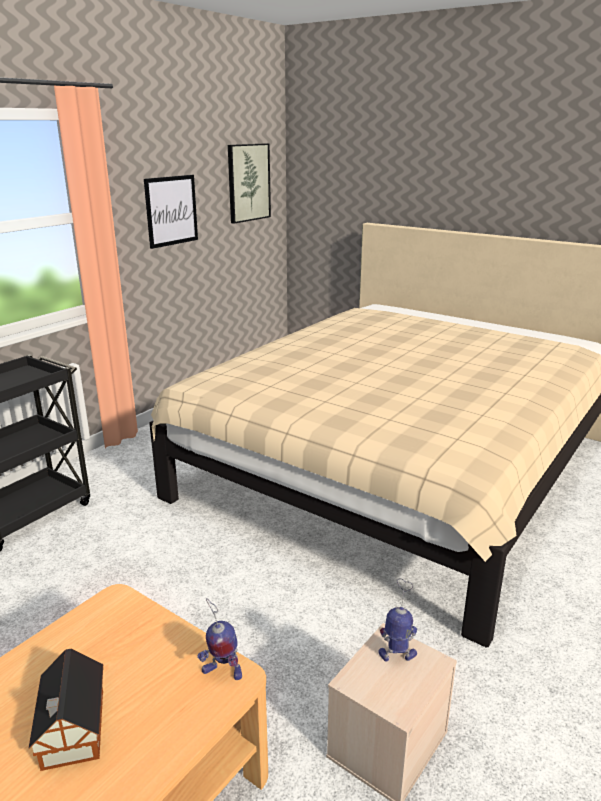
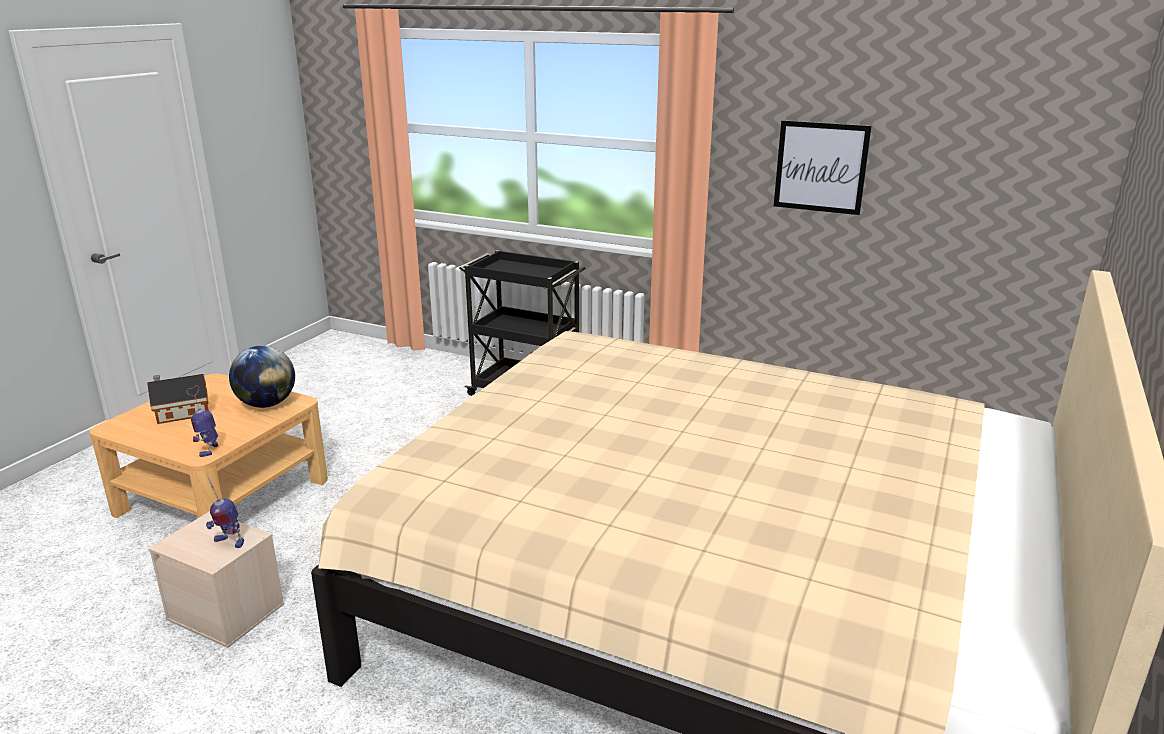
camera: 80 degrees right, 0 degrees up
(102, 630) = (266, 404): none -> globe
(248, 182) = (1001, 154): picture -> none
(398, 655) = (229, 542): toy robot -> toy robot turned 120 degrees clockwise

